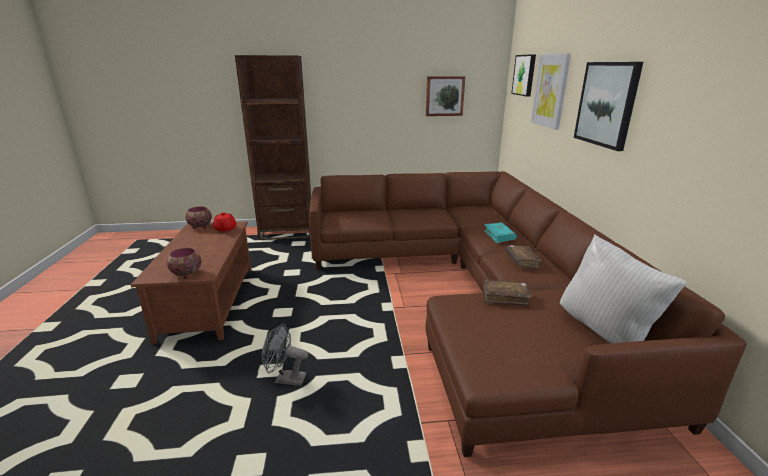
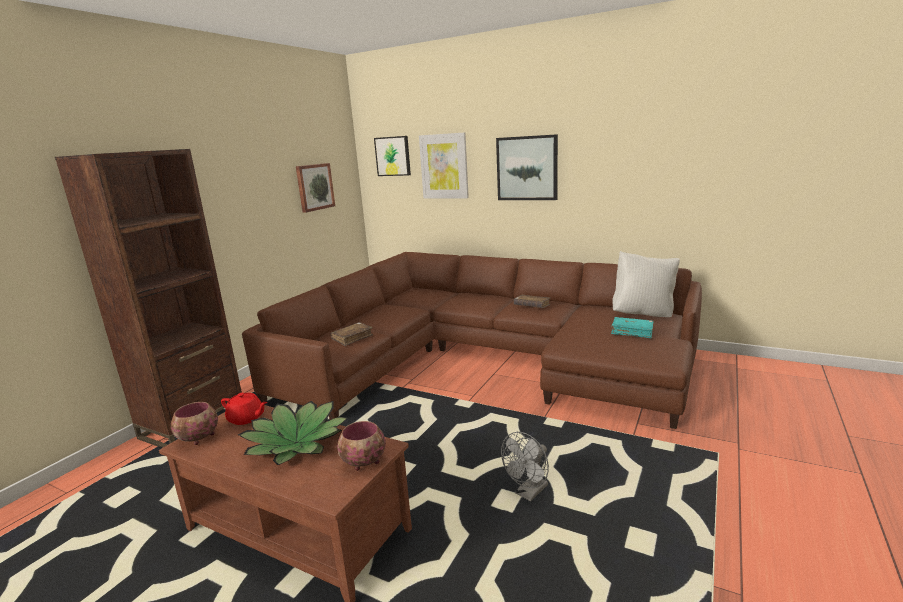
camera: 55 degrees left, 5 degrees down
(203, 249) = (296, 442): none -> potted plant
(499, 236) = (480, 300): turquoise book -> turquoise book (632, 332)
(505, 297) = (579, 326): brown book -> brown book (352, 338)

